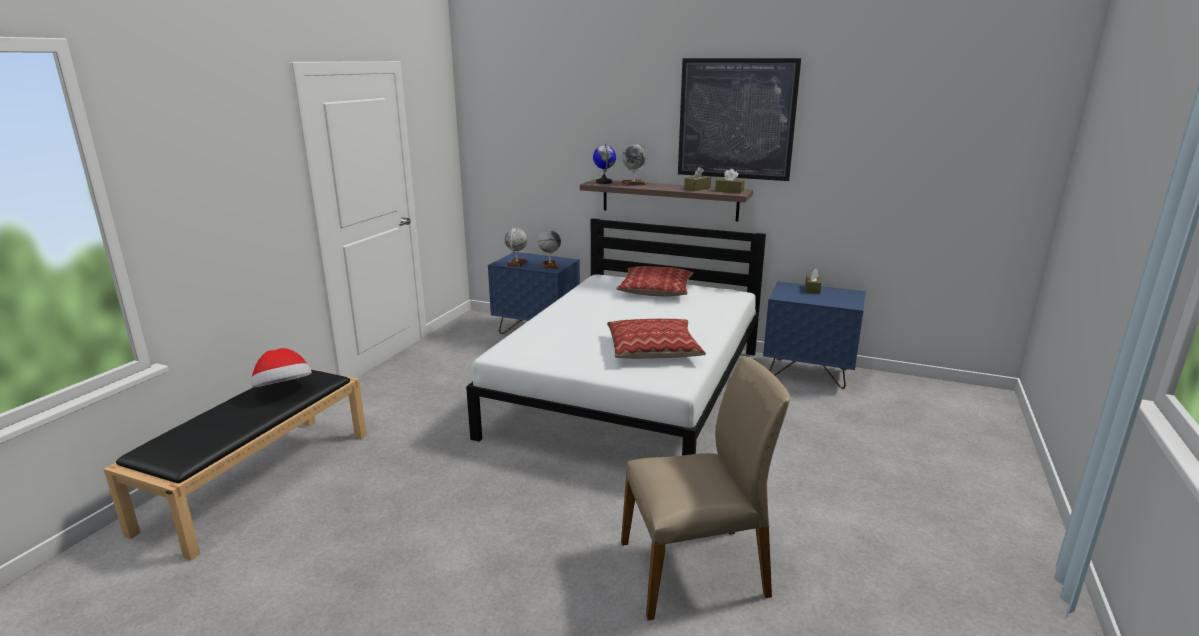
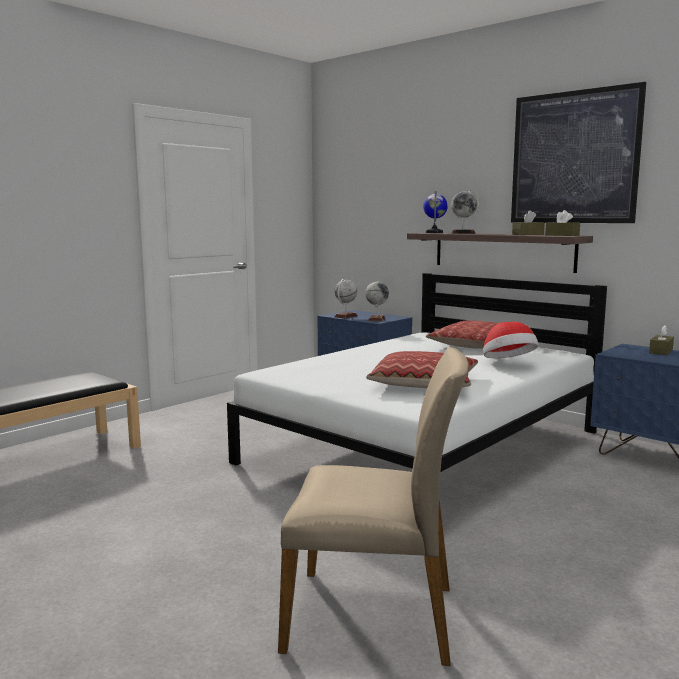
camera: 20 degrees right, 10 degrees down
(284, 390) = (63, 384): hat -> hat (508, 362)

